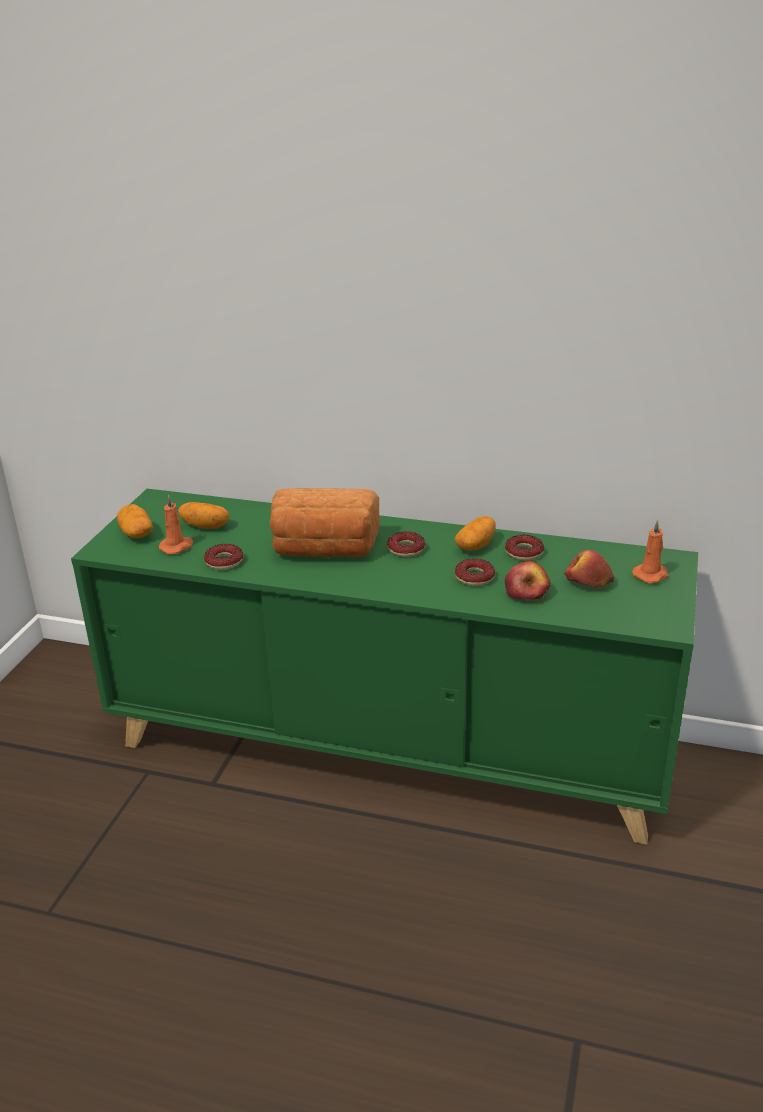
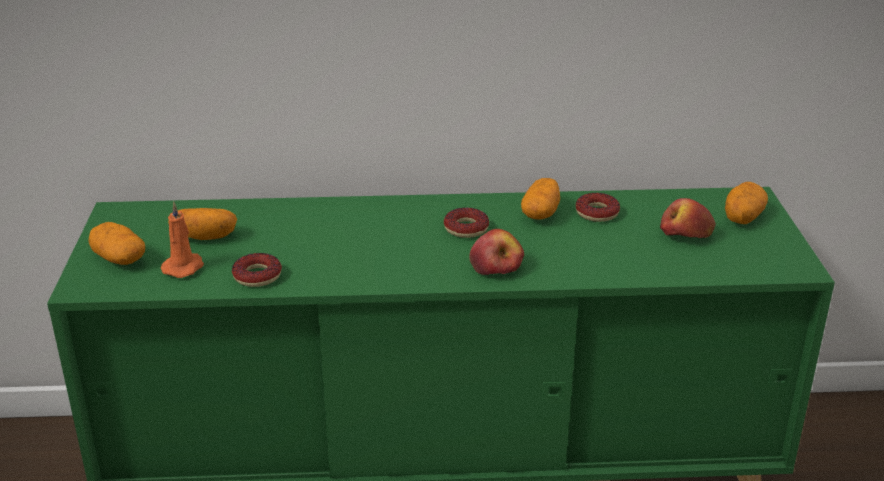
camera: 20 degrees left, 0 degrees up
(324, 549) = (371, 243): bread -> none
(474, 577) = (563, 248): donut -> none
(526, 592) = (631, 256): apple -> apple (496, 266)
(651, 575) = (743, 217): orange candle -> potato

